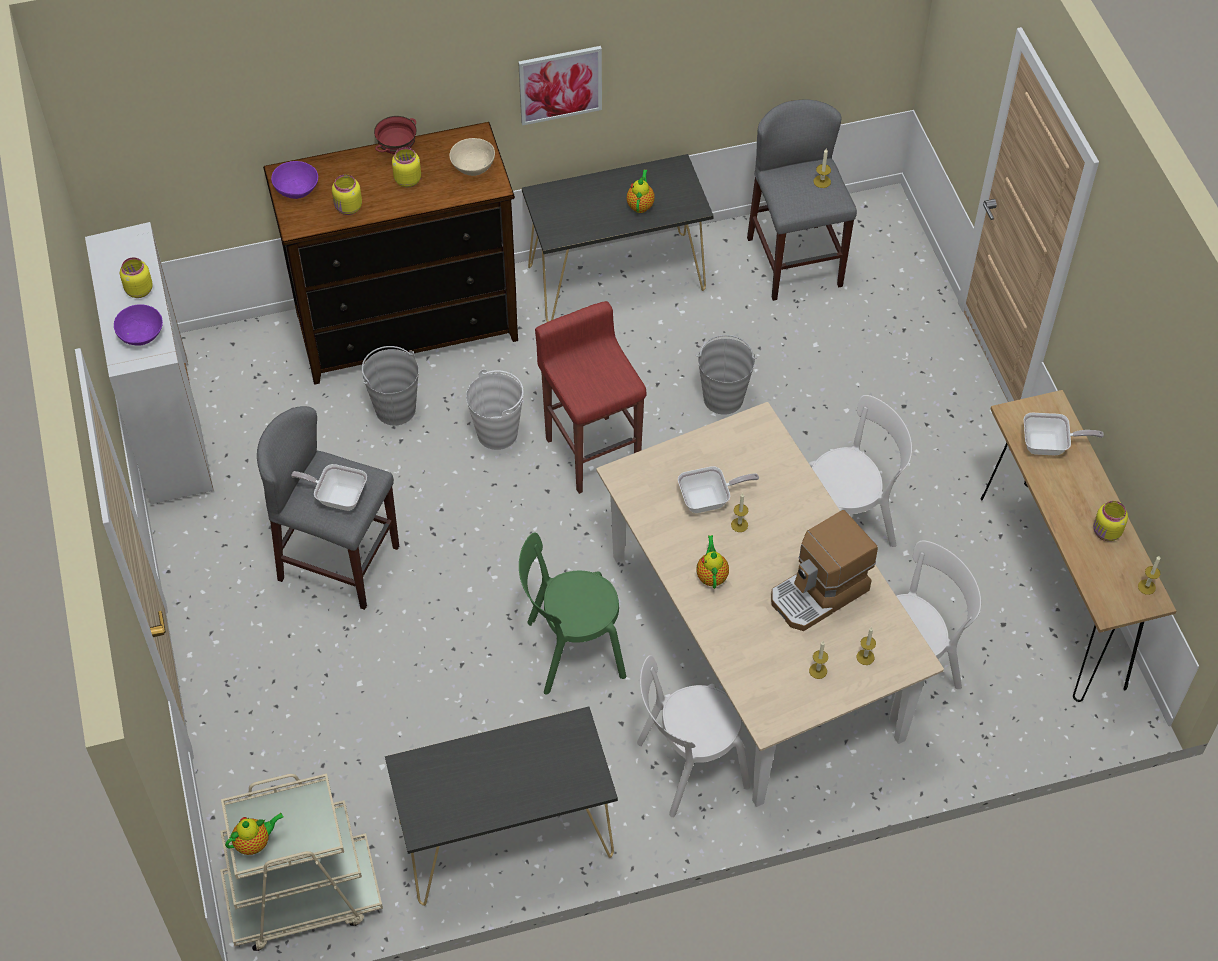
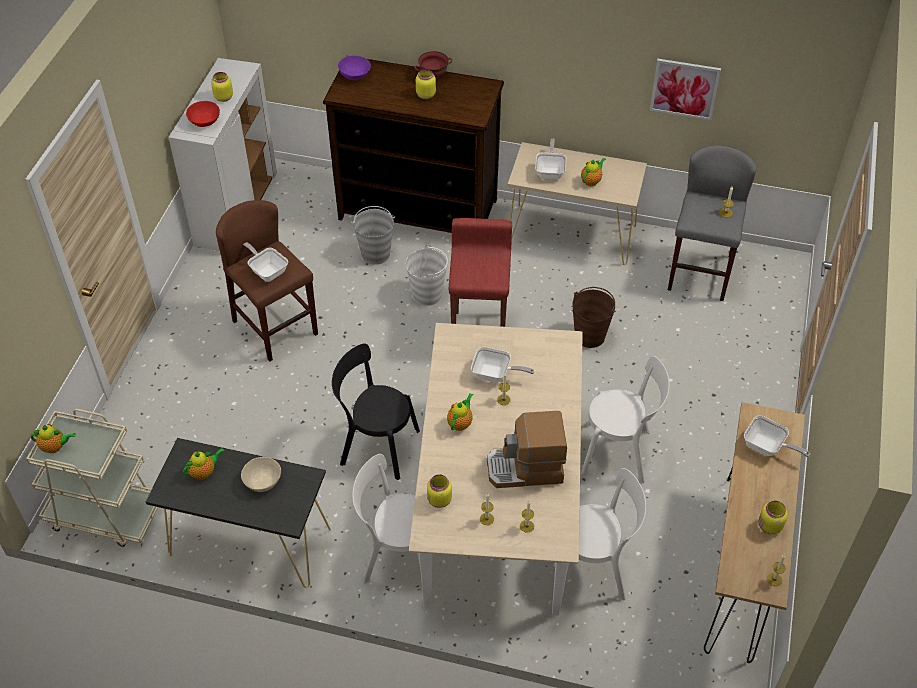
camera: 30 degrees right, 5 degrees down
(141, 334) = (205, 121): purple bowl -> red bowl
(339, 563) = (275, 328): grey stool -> brown stool
(348, 208) = (377, 97): yellow jar -> yellow jar (439, 500)
(450, 780) = (204, 472): none -> teapot
(473, 166) = (472, 102): beige bowl -> beige bowl (262, 481)
(560, 84) = (559, 71): picture -> picture (684, 88)
(570, 650) = (376, 445): green chair -> black chair
(583, 213) = (550, 171): none -> frying pan
(617, 277) = (572, 234): black console table -> beige console table
(723, 398) = (590, 336): grey bucket -> brown bucket

